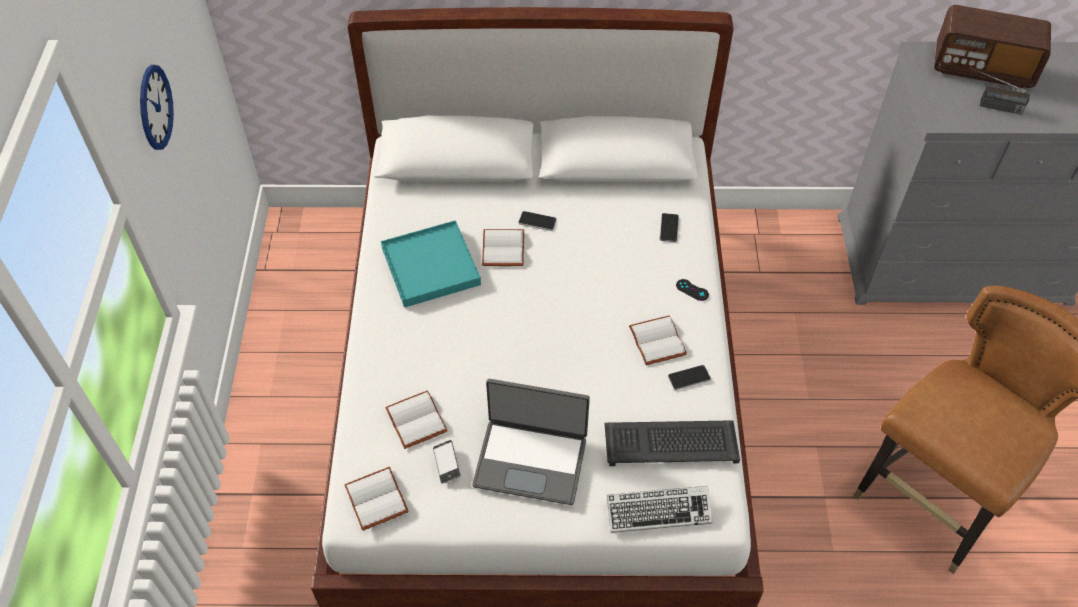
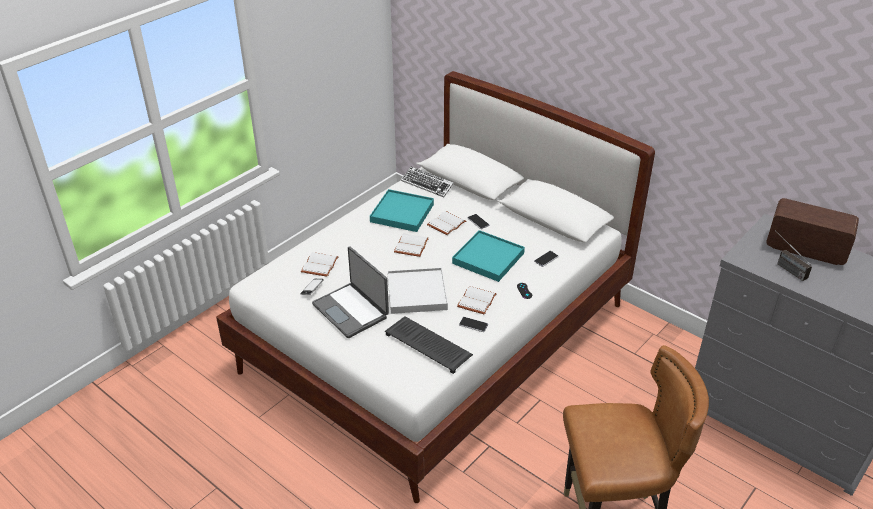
camera: 40 degrees right, 15 degrees down
(155, 107) = (307, 59): wall clock -> none
(378, 499) = (267, 284): white book -> white book (412, 246)
(579, 378) = (416, 293): none -> white tray
(605, 269) = (488, 258): none -> turquoise tray
(658, 511) = (385, 367): keyboard -> keyboard (427, 184)
(982, 68) = (806, 248): radio -> radio turned 150 degrees clockwise

